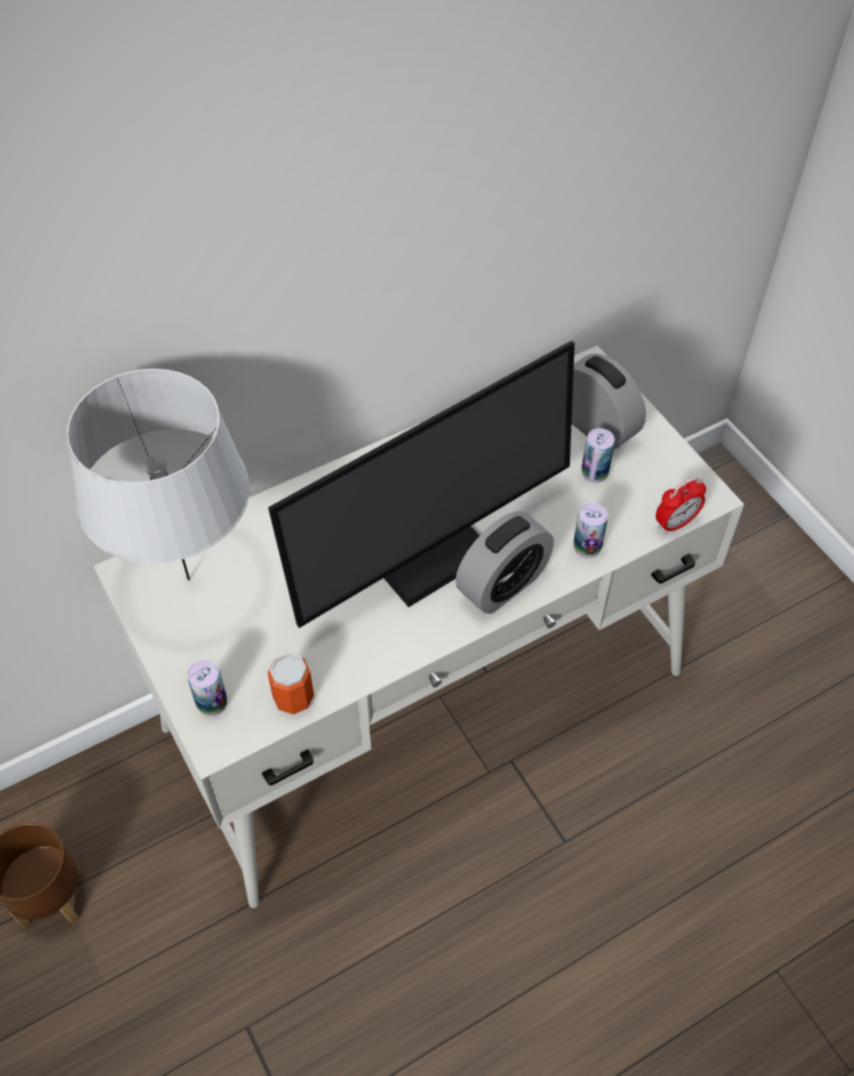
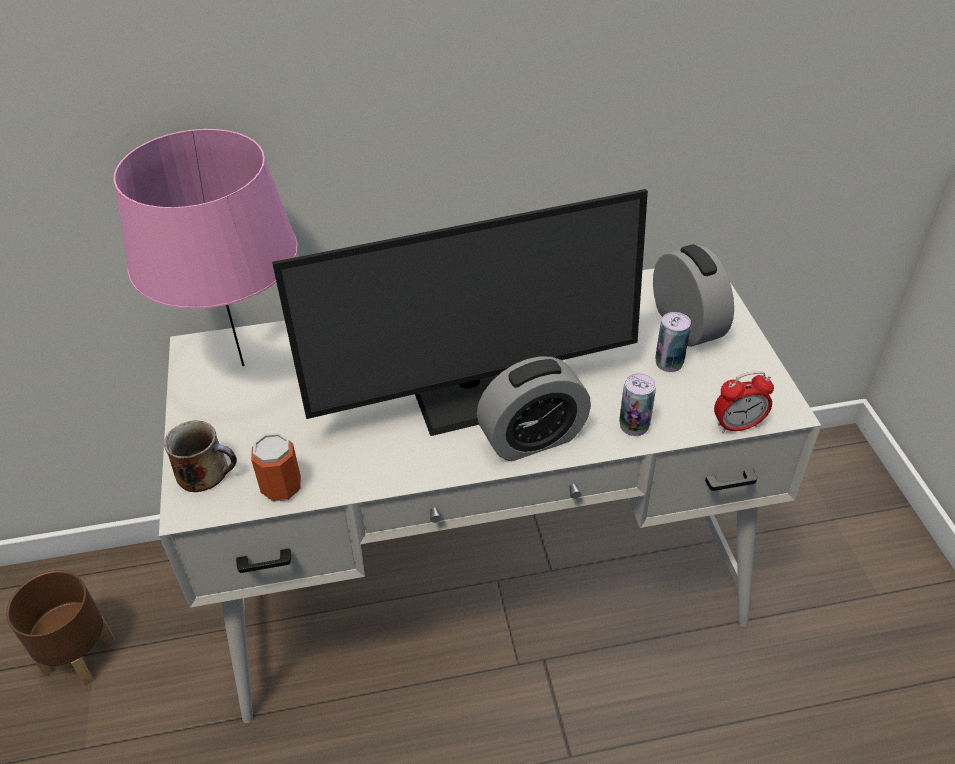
camera: 20 degrees right, 10 degrees down
(189, 579) = (244, 365): grey table lamp -> pink table lamp
(212, 703) = (205, 472): can -> mug

